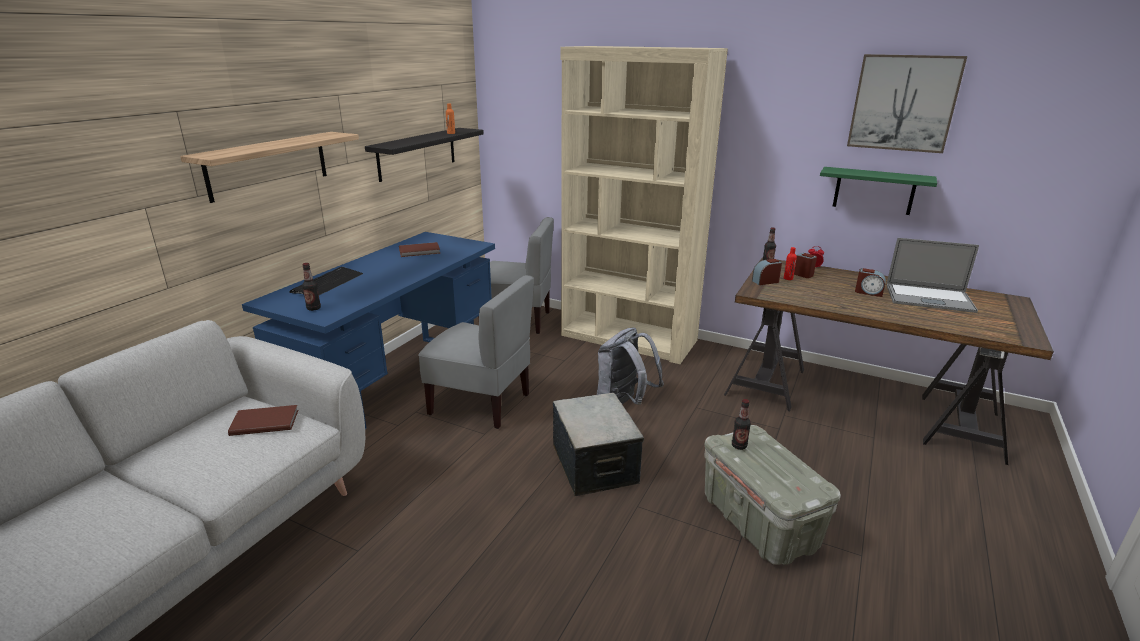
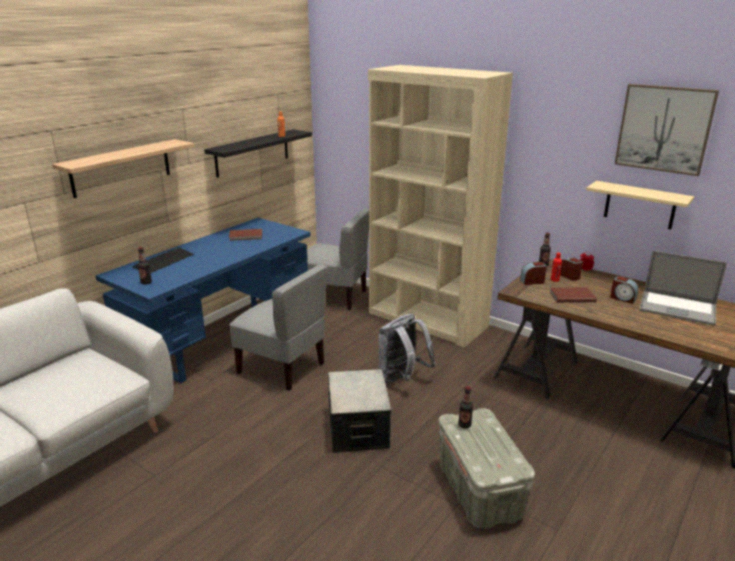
camera: 10 degrees right, 0 degrees up
(264, 422) = (95, 370): brown book -> brown book (571, 296)
(874, 191) = (640, 205): green shelf -> beige shelf

